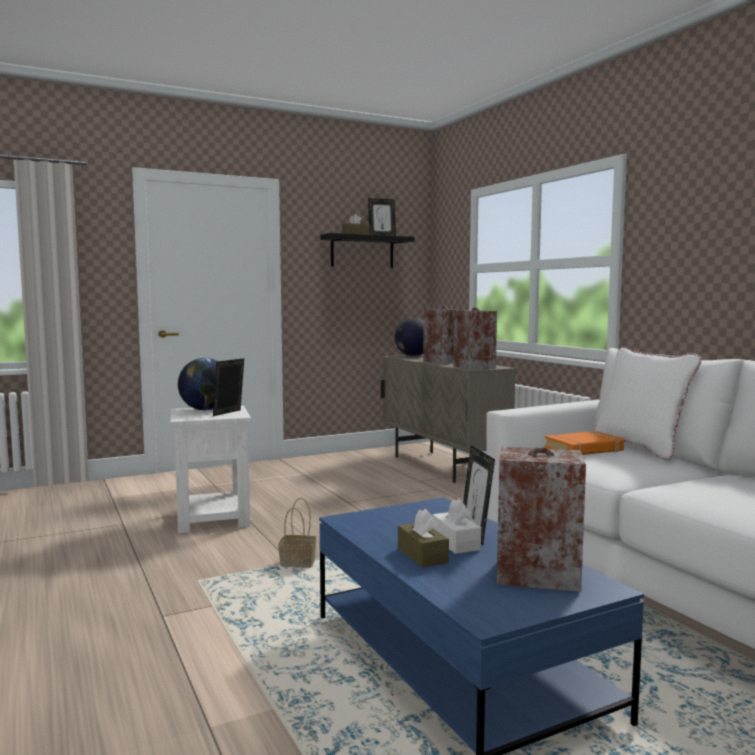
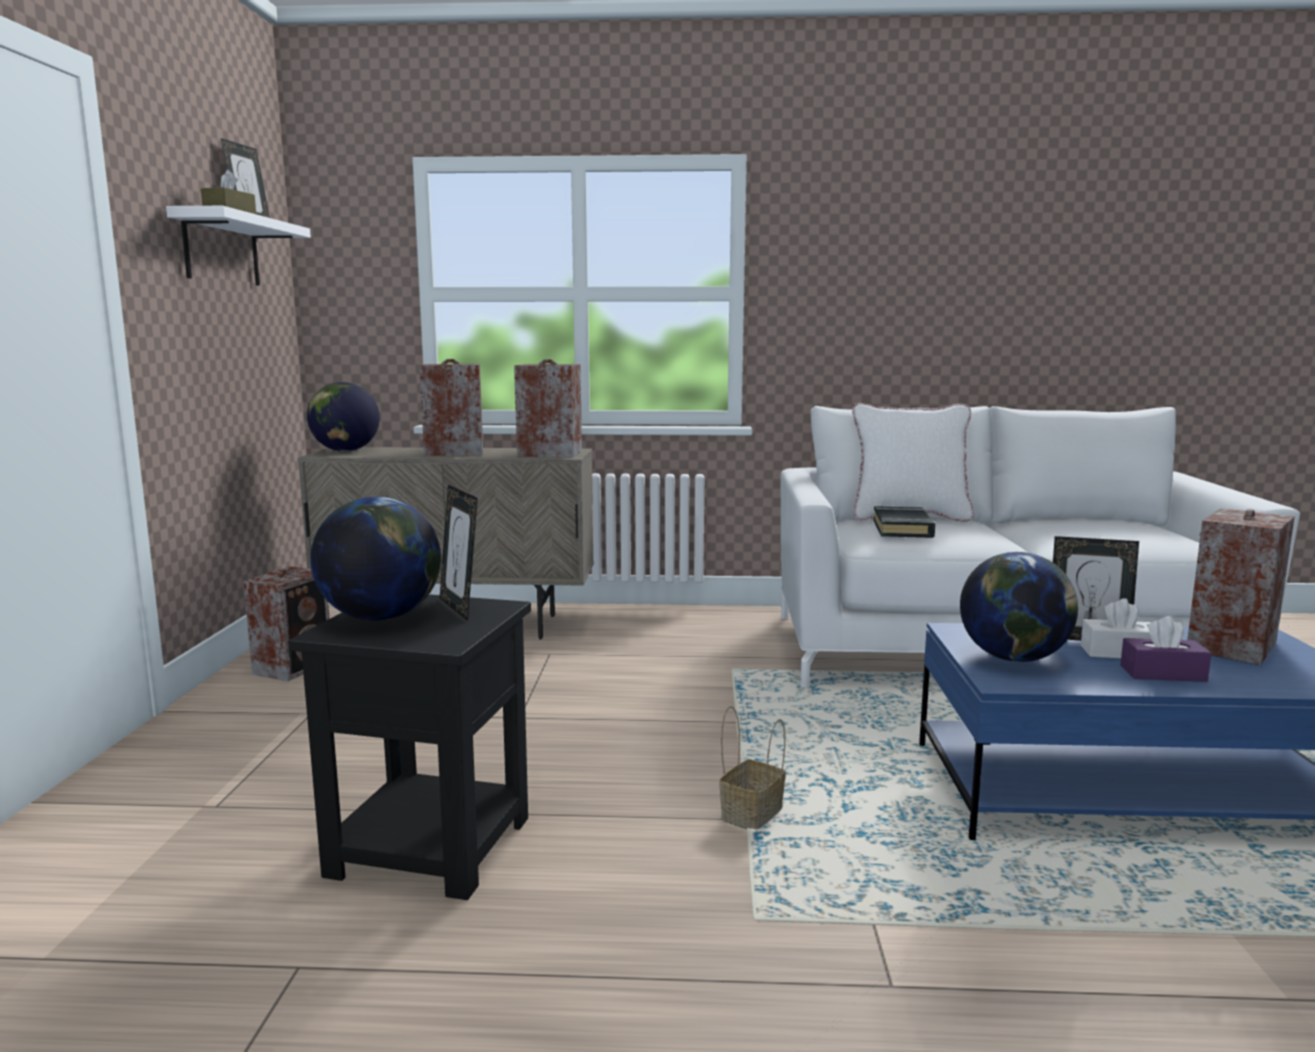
camera: 60 degrees left, 5 degrees up
(212, 518) = (428, 846): white side table -> black side table
(346, 460) = (295, 667): none -> speaker
(362, 251) = (222, 250): black shelf -> white shelf
(397, 519) = (1014, 658): none -> globe
(422, 555) = (1162, 673): brown tissue box -> purple tissue box
(584, 449) = (903, 529): orange book -> black book

